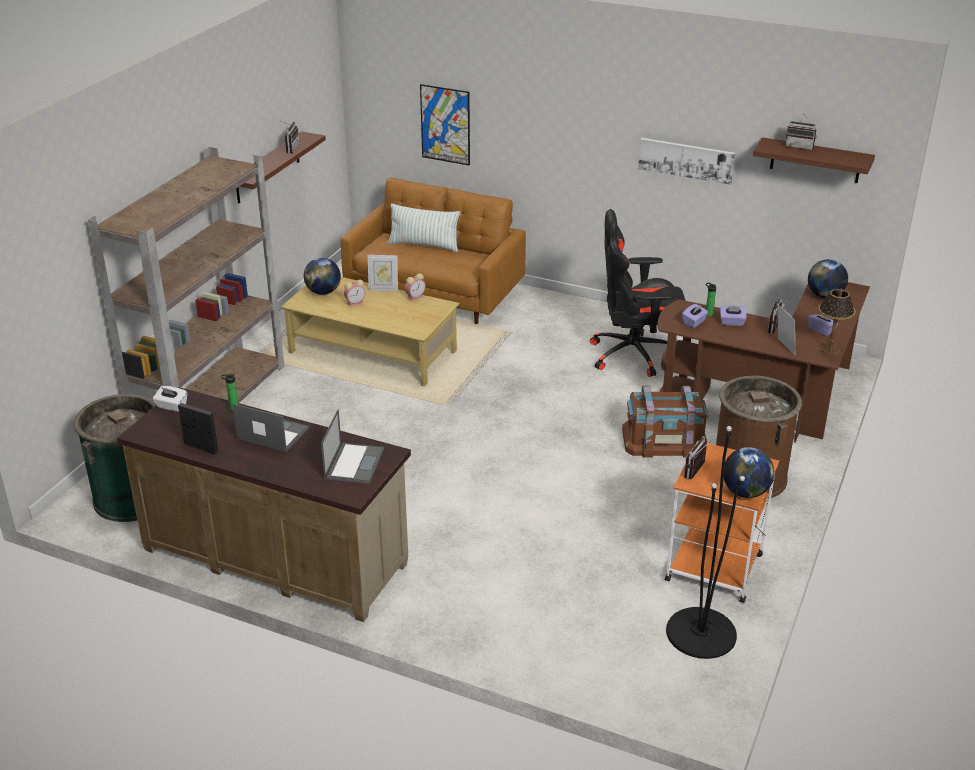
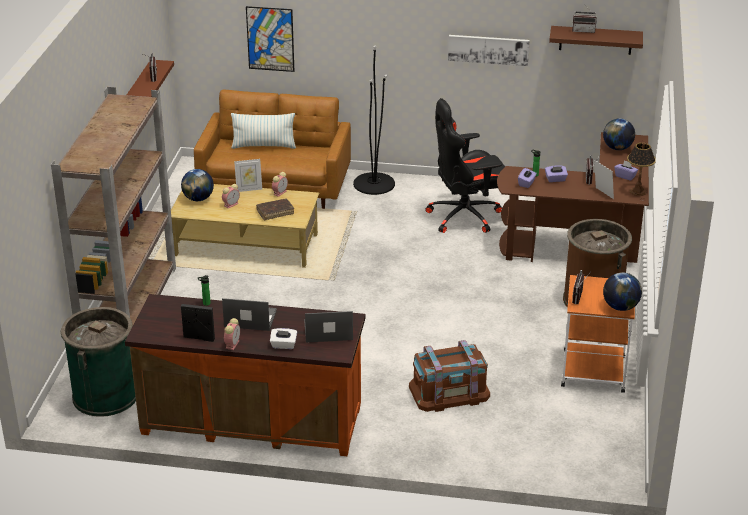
camera: 15 degrees left, 0 degrees up
(171, 406) = (154, 310): white tissue box -> white tissue box (283, 345)
(234, 461) = (232, 344): none -> alarm clock
(274, 556) = (251, 420): beige cabinet -> orange cabinet
(354, 463) = (327, 330): laptop -> laptop turned 90 degrees counterclockwise
(398, 318) = (275, 212): none -> brown book
(664, 440) = (517, 282): brown storage box -> brown storage box (449, 392)
(701, 633) = (602, 419): black floor lamp -> black floor lamp (374, 184)

